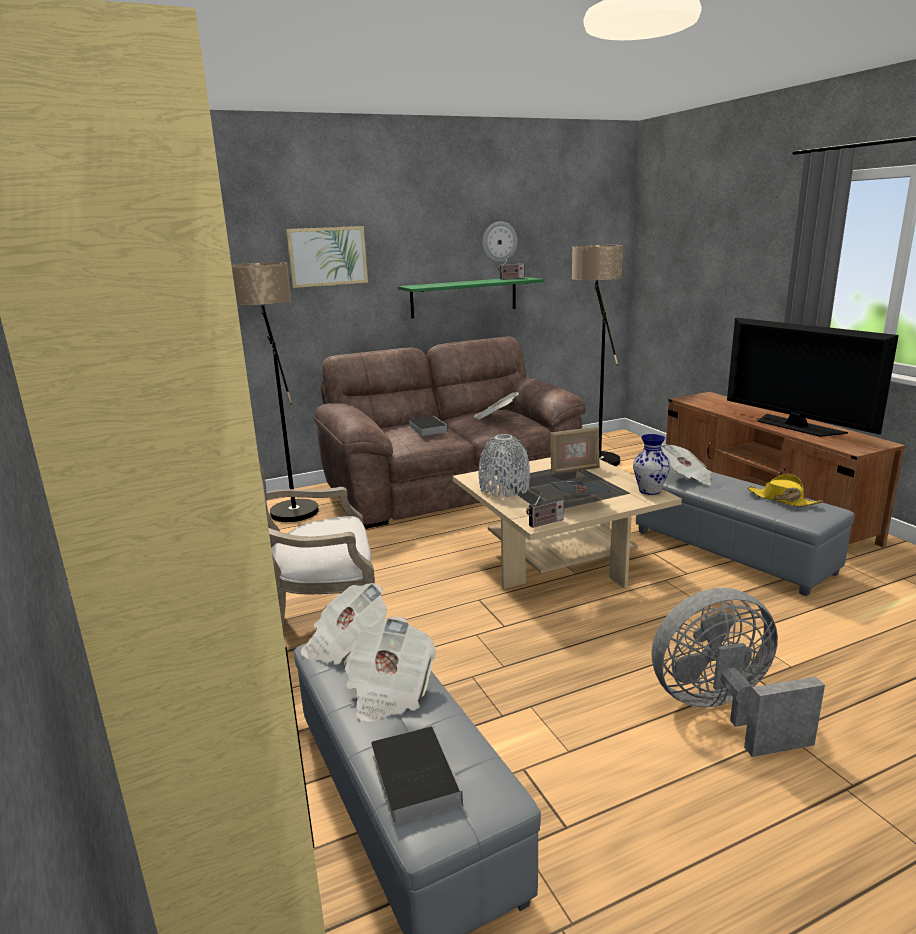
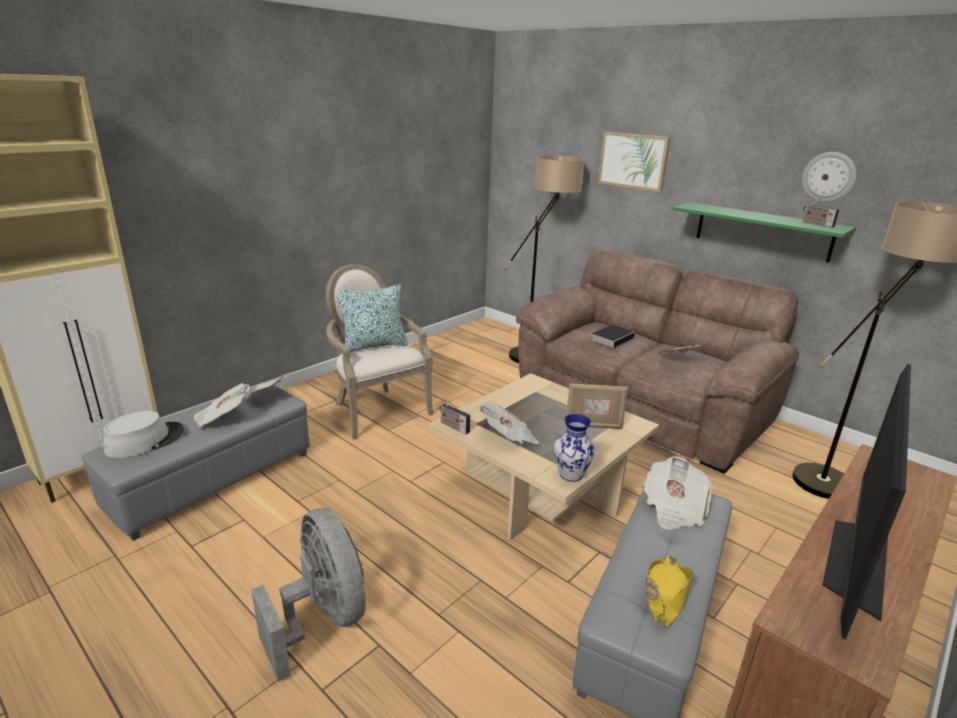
camera: 65 degrees right, 5 degrees up
(310, 535) = (374, 346): none -> pillow
(413, 777) = (145, 440): book -> grey hat
(504, 488) = (517, 398): grey vase -> none
(574, 470) = (593, 426): picture frame -> picture frame turned 45 degrees counterclockwise

